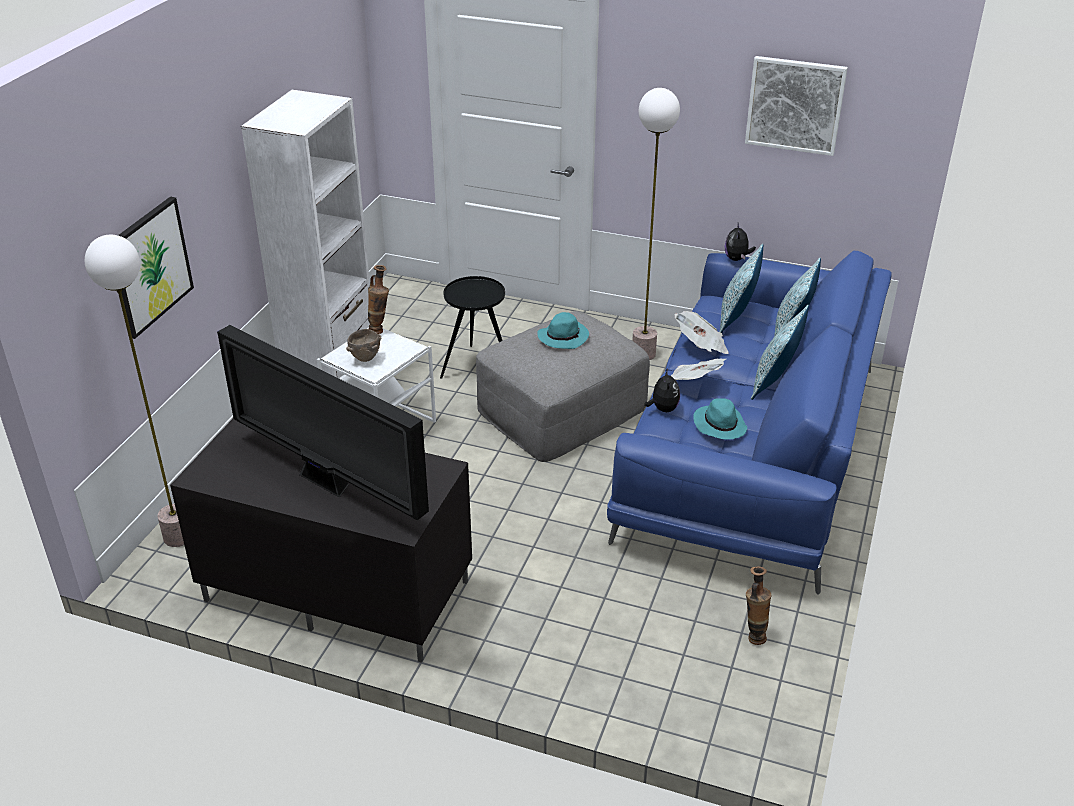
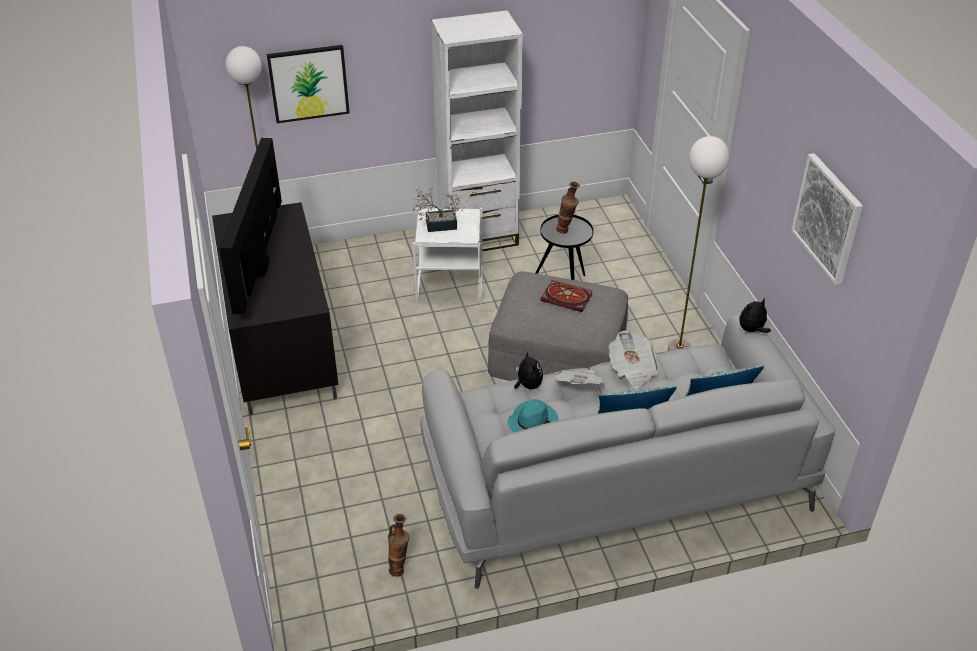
camera: 55 degrees right, 5 degrees up
(365, 358) = (437, 225): brown bowl -> potted plant
(380, 330) = (475, 214): vase -> vase (566, 231)
(563, 337) = (568, 297): turquoise hat -> book
(663, 409) = (528, 385): plush toy -> plush toy turned 75 degrees counterclockwise
(737, 317) = (699, 374): pillow -> none
(749, 452) = (613, 478): blue sofa -> grey sofa

